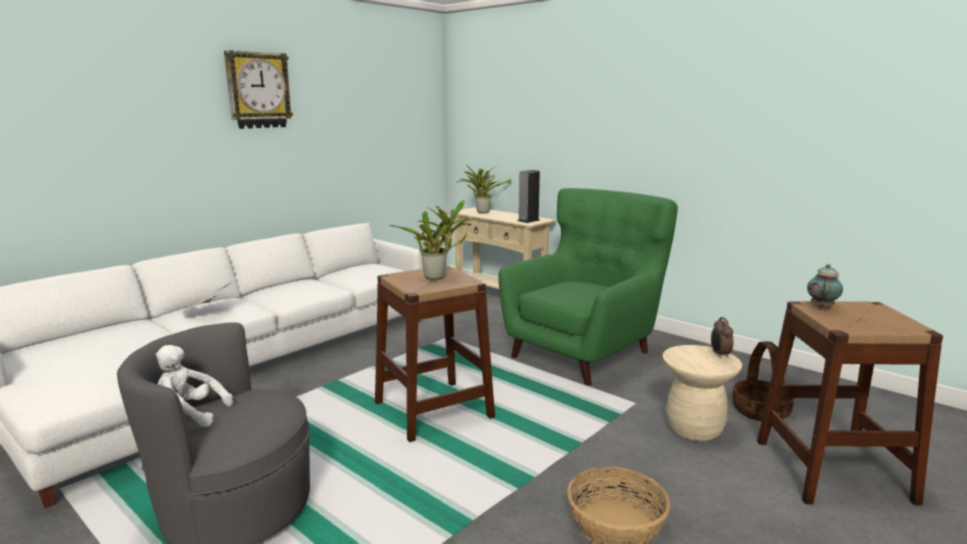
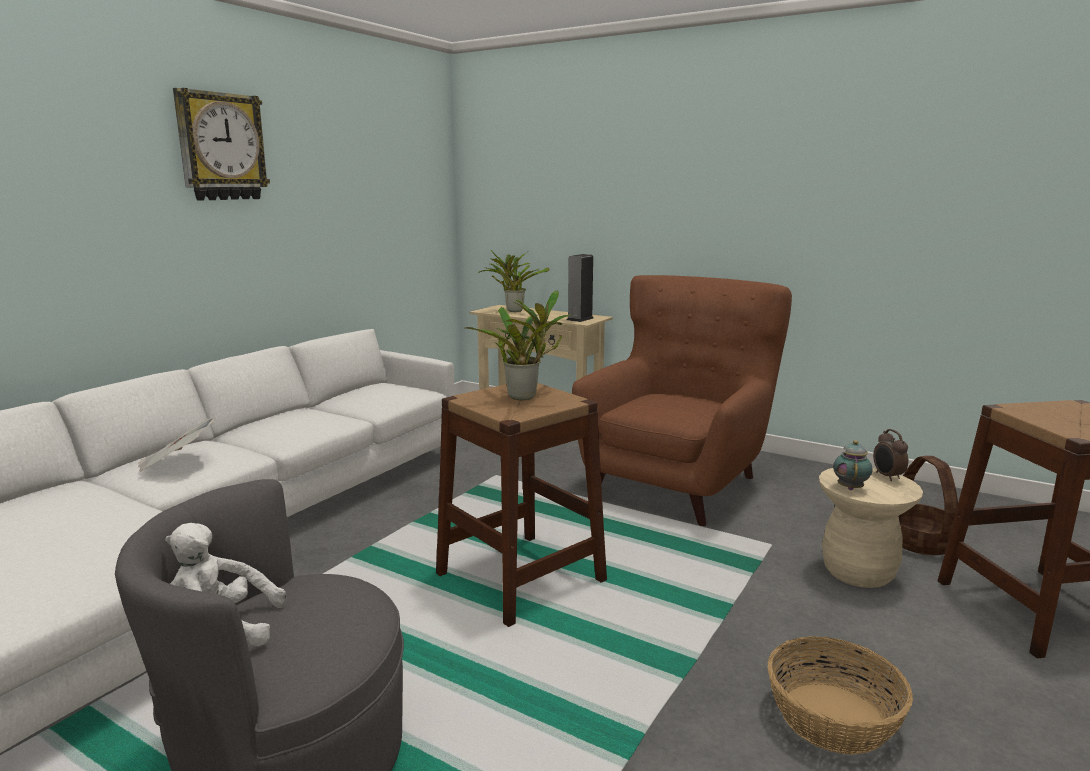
camera: 10 degrees left, 0 degrees up
(583, 352) = (676, 483): green armchair -> brown armchair
(822, 306) = (1028, 409): teapot -> teapot (850, 487)

